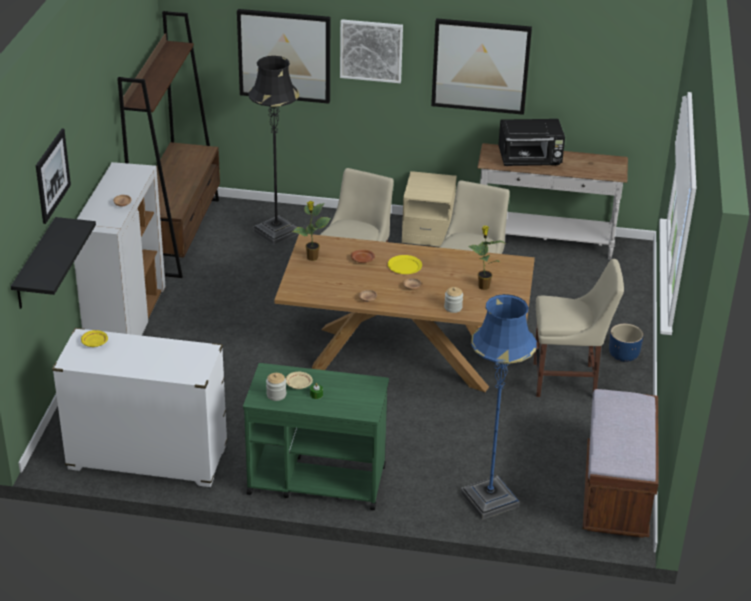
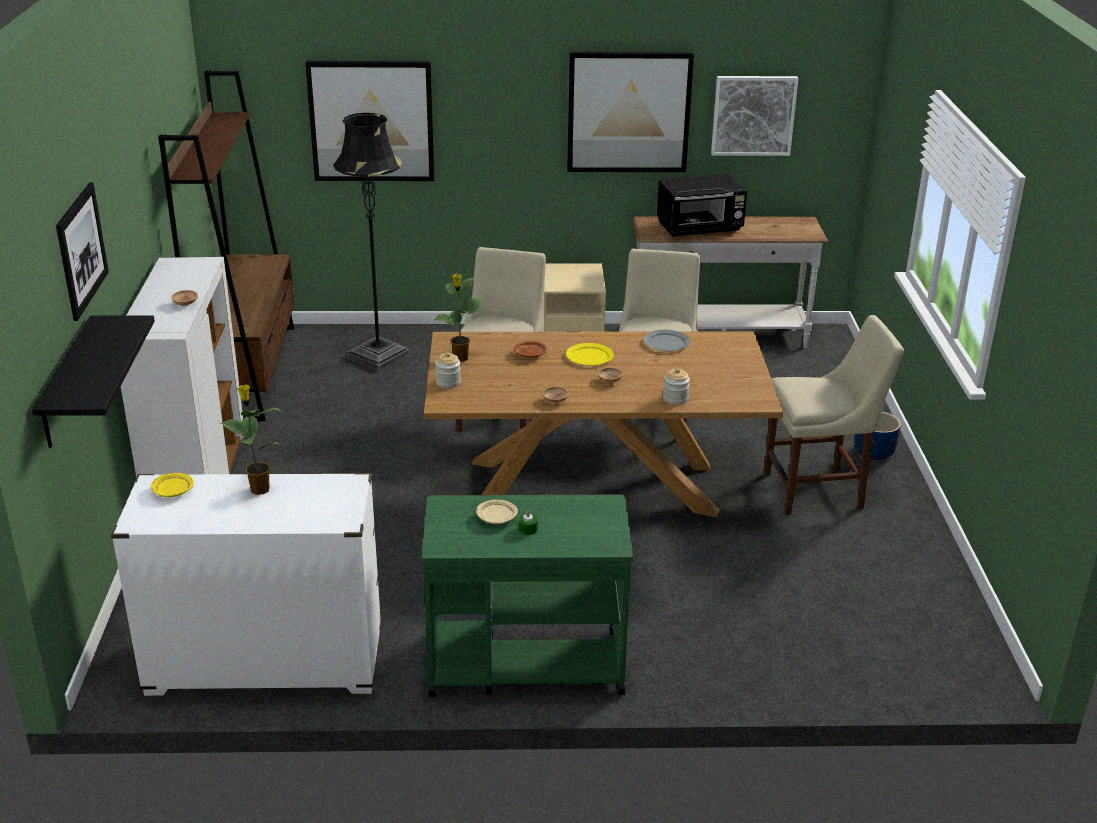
camera: 10 degrees left, 5 degrees down
(276, 395) = (468, 536): jar -> jar (448, 382)
(371, 50) = (486, 103): picture -> picture (753, 115)
(464, 260) = (666, 343): none -> grey plate
(483, 286) = (703, 369): potted plant -> potted plant (259, 489)
(489, 499) = (780, 658): blue floor lamp -> none
(616, 494) = (947, 627): brown bench -> none

